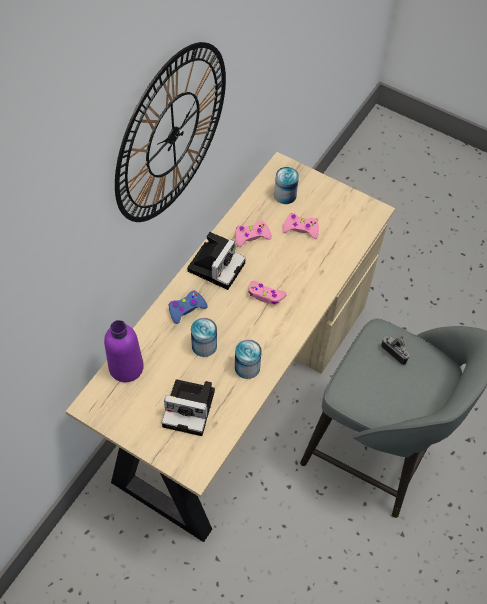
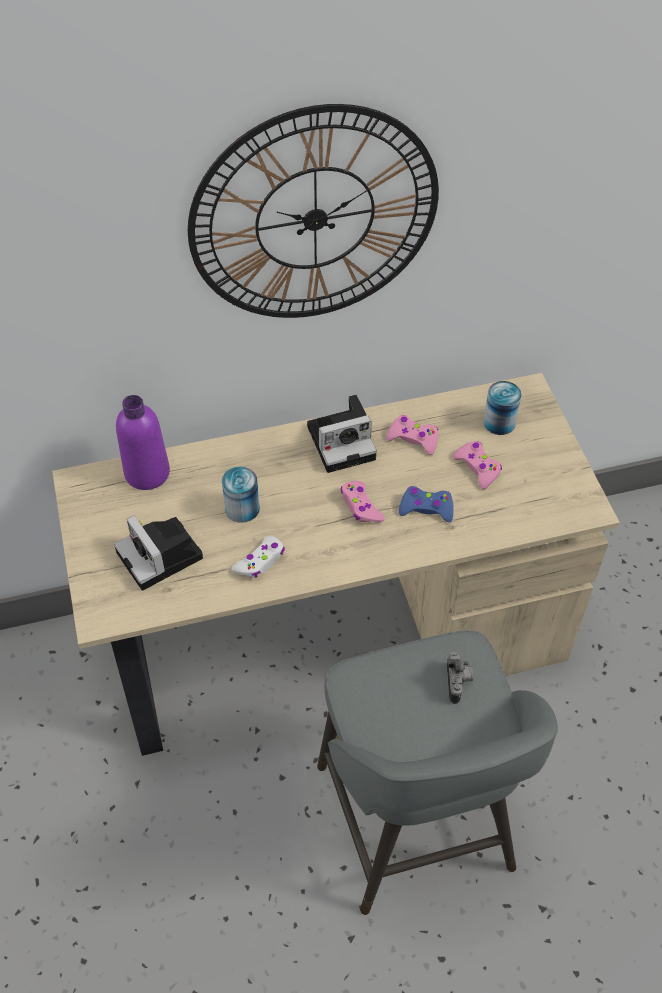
camera: 45 degrees right, 5 degrees down
(186, 309) = (265, 461): blue game controller -> blue game controller (426, 508)
(247, 367) = (260, 561): can -> white game controller

